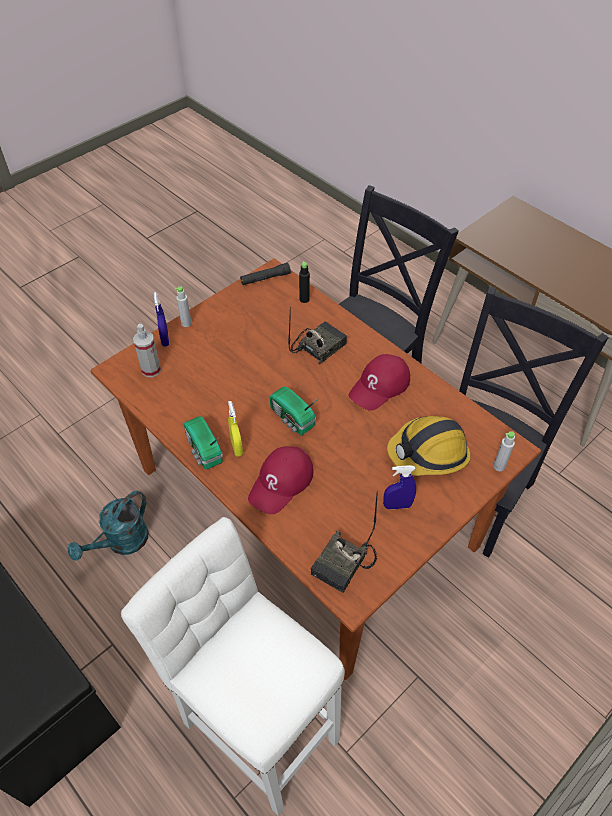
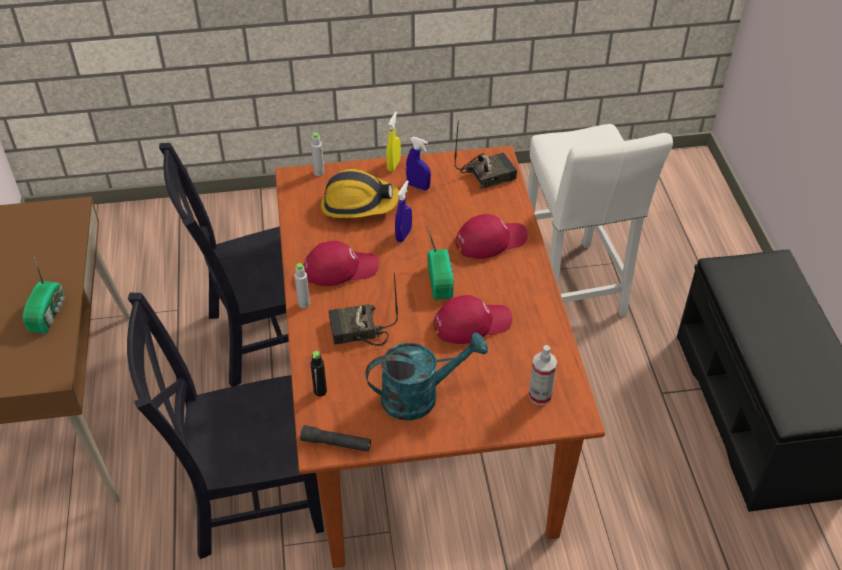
camera: 145 degrees left, 5 degrees down
(121, 543) = (618, 472): turquoise watering can -> turquoise watering can (420, 395)
(165, 339) = (504, 424): blue spray bottle -> blue spray bottle (403, 235)
(186, 323) = (468, 432): grey bottle -> grey bottle (304, 303)
(203, 451) = (537, 293): radio -> radio (48, 313)
(236, 447) = (507, 282): yellow spray bottle -> yellow spray bottle (393, 165)
(239, 396) = (472, 323): none -> red cap

